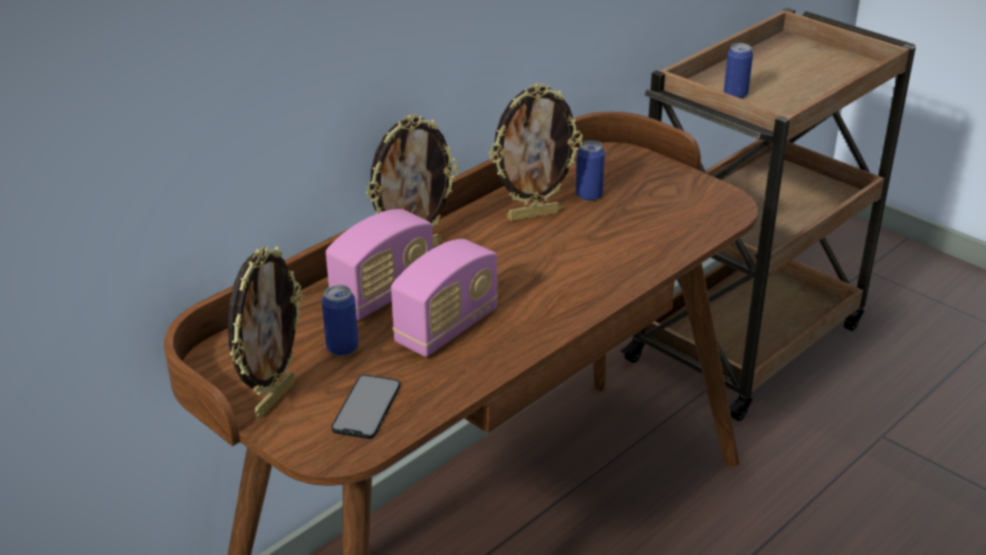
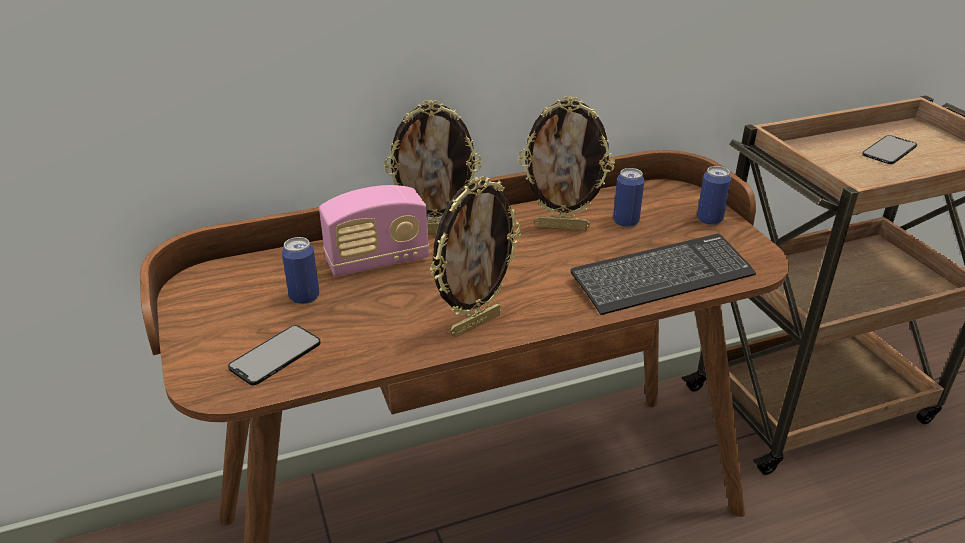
camera: 25 degrees right, 0 degrees up
(274, 399) = (212, 324): picture frame -> picture frame (475, 323)
(447, 328) = (403, 305): radio -> none
(658, 239) = (662, 277): none -> keyboard
(735, 94) = (825, 162): can -> can (709, 219)
(781, 70) = (889, 150): none -> phone

